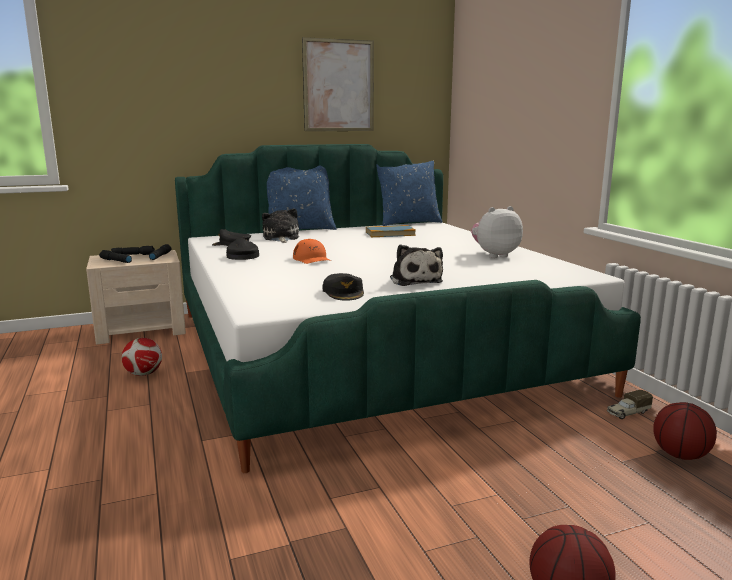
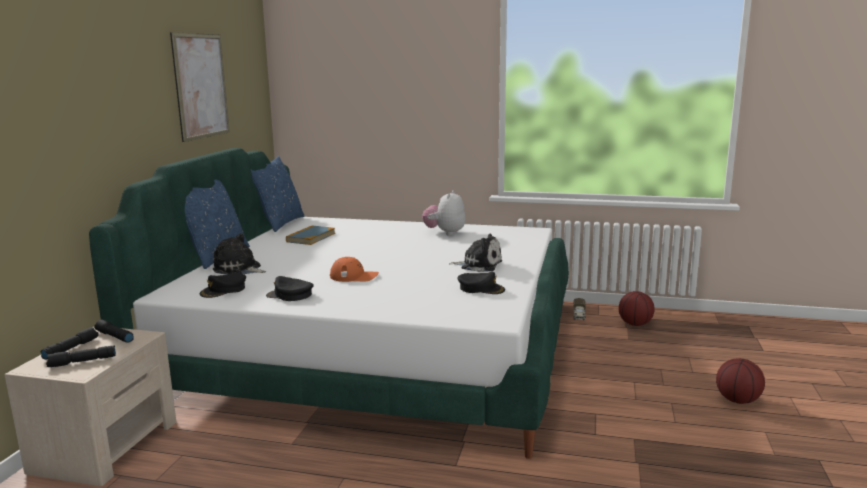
camera: 55 degrees left, 0 degrees up
(143, 374) = (259, 468): football -> none

